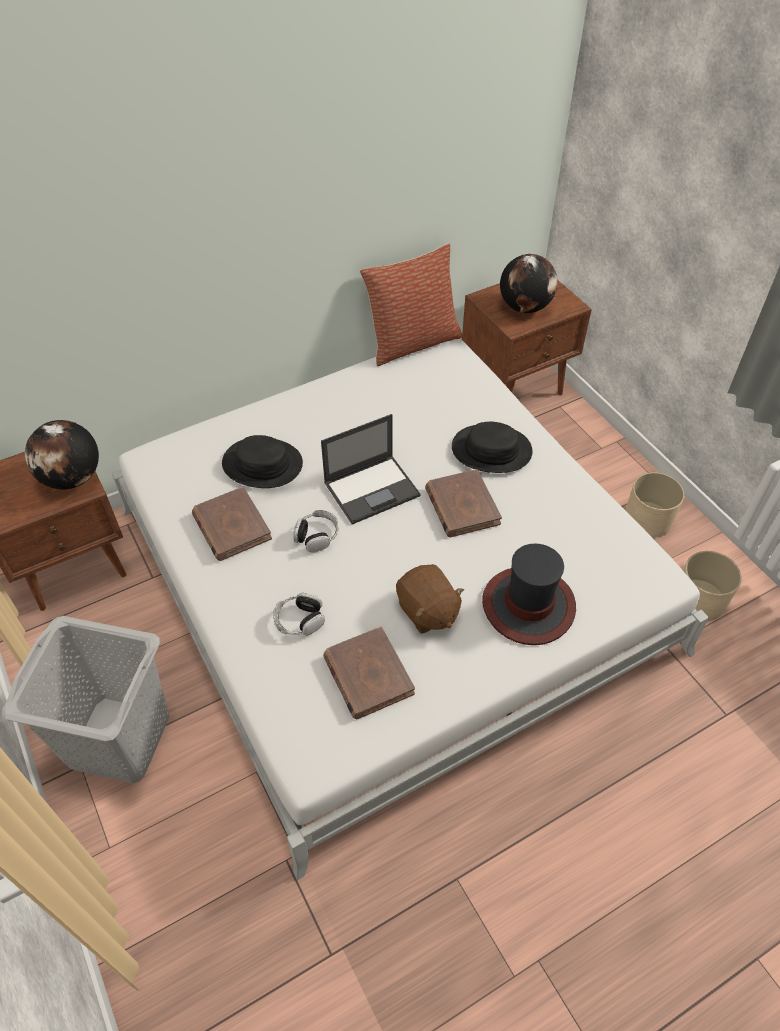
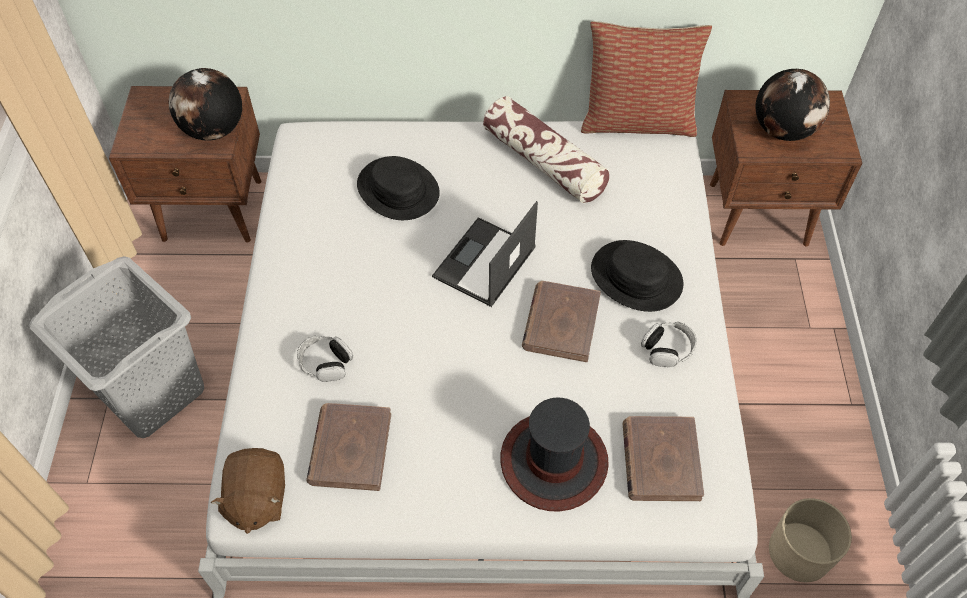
camera: 30 degrees right, 5 degrees up
(231, 526) = (328, 240): brown book -> brown book (660, 460)
(317, 536) = (397, 286): headphones -> headphones (667, 349)
(365, 397) = (544, 162): none -> pillow
(372, 489) = (484, 263): laptop -> laptop turned 120 degrees clockwise
(427, 611) = (449, 415): brown plush toy -> brown plush toy (256, 499)
(648, 519) = (806, 433): beige planter -> none

